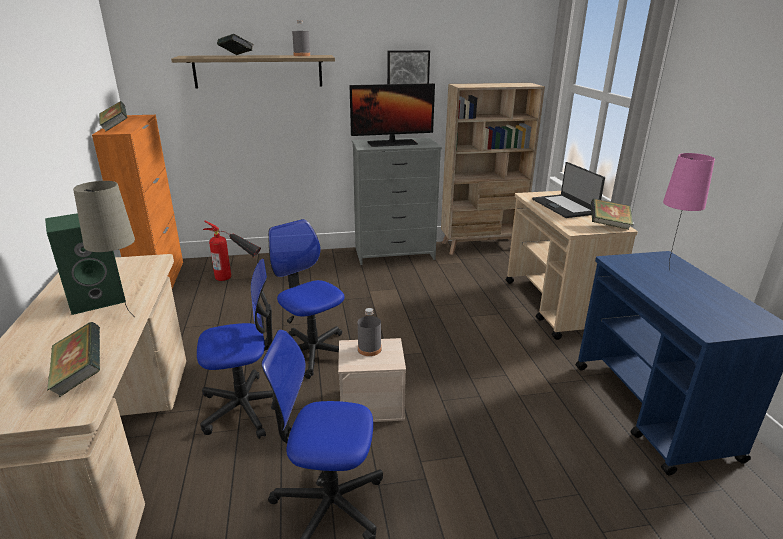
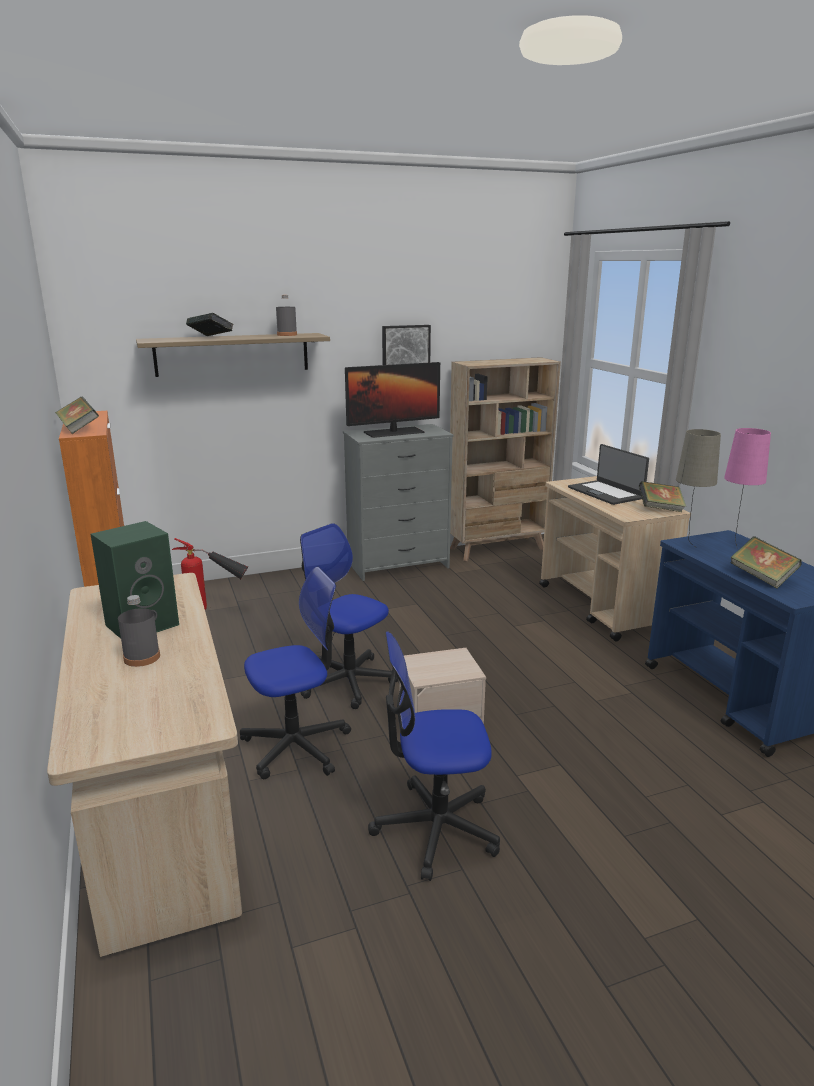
camera: 10 degrees left, 5 degrees down
(80, 375) = (187, 697): book -> book (762, 577)
(127, 314) = (191, 636): beige table lamp -> beige table lamp (686, 547)
(369, 349) = (437, 661): grey bottle -> grey bottle (142, 657)

